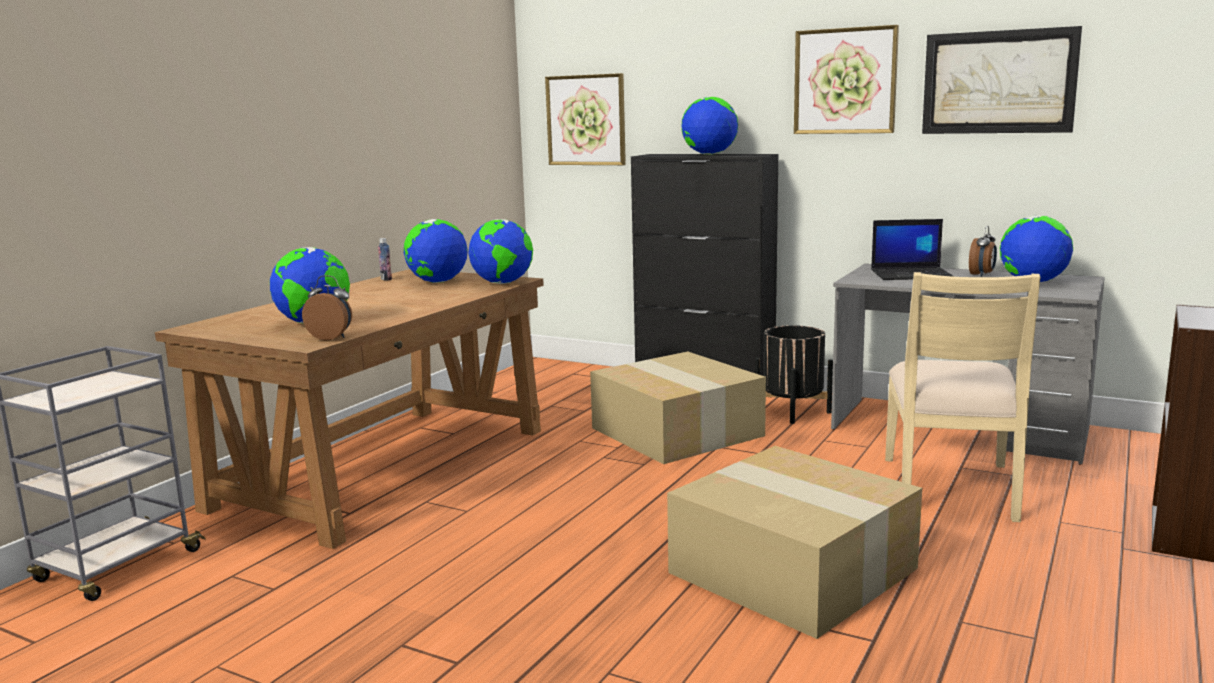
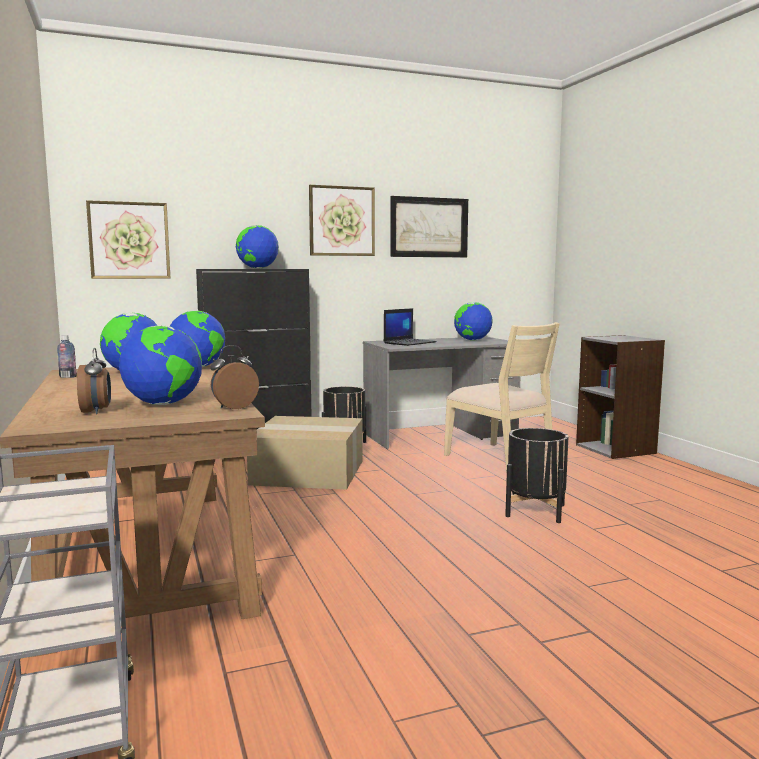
camera: 50 degrees left, 5 degrees down
(796, 570) = (535, 511): cardboard box -> black planter
(982, 275) = (439, 340): alarm clock -> alarm clock (96, 411)

